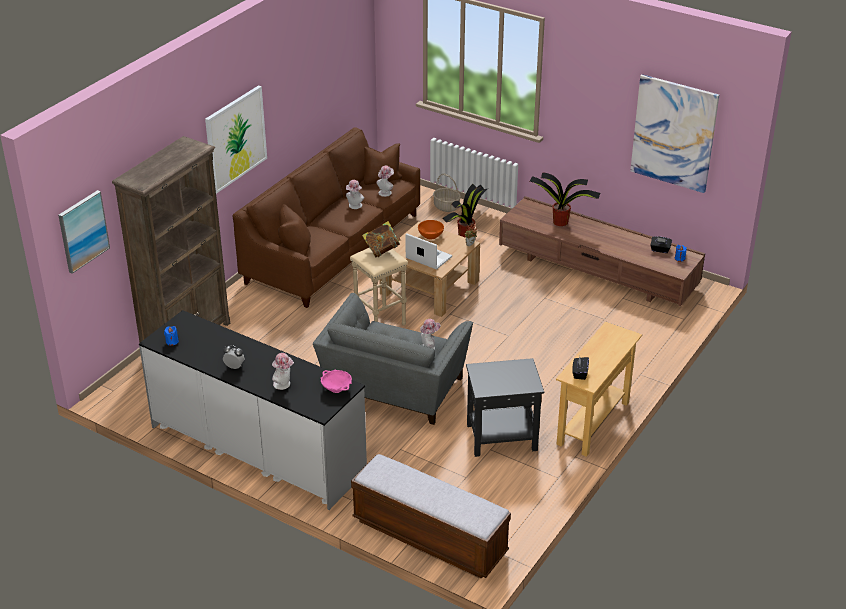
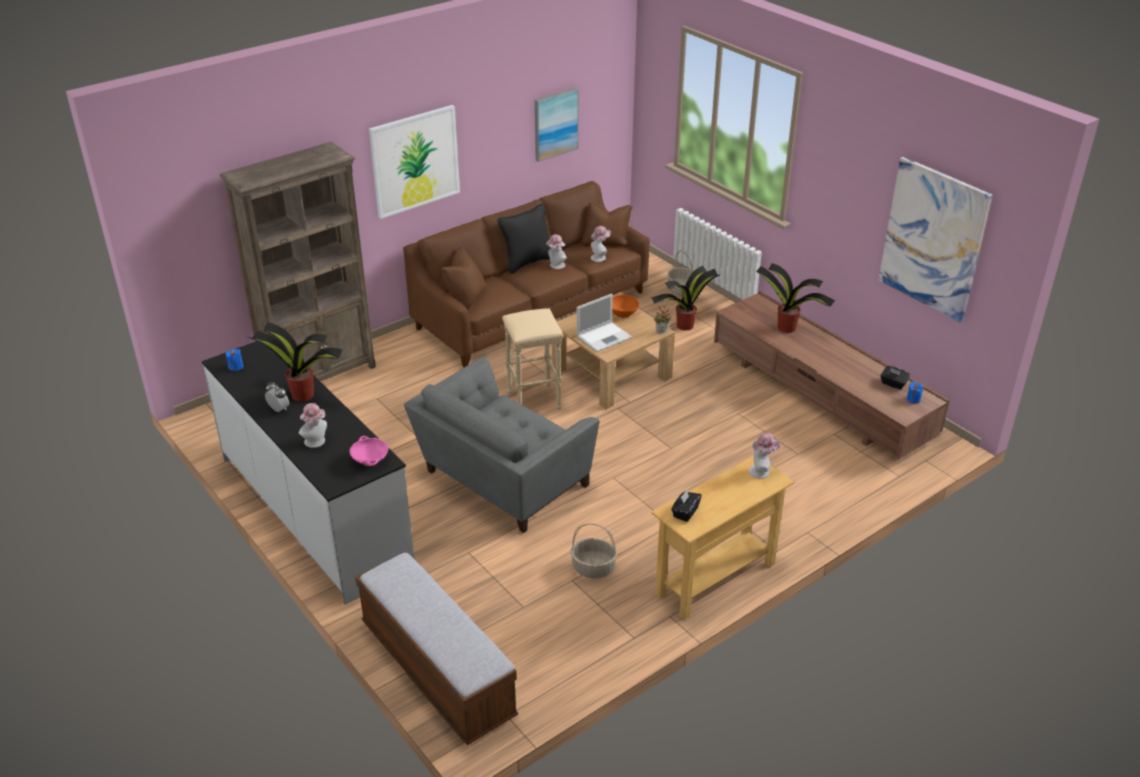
camera: 20 degrees right, 0 degrees up
(83, 231) = (179, 224): picture -> picture (555, 124)
(244, 351) = (301, 394): none -> potted plant
(328, 208) = (527, 262): none -> black pillow
(382, 250) = (538, 316): book -> none
(428, 257) = (604, 336): laptop -> laptop turned 90 degrees clockwise
(429, 348) = (544, 440): hat -> hat (762, 471)
(500, 437) = (593, 568): black side table -> basket

